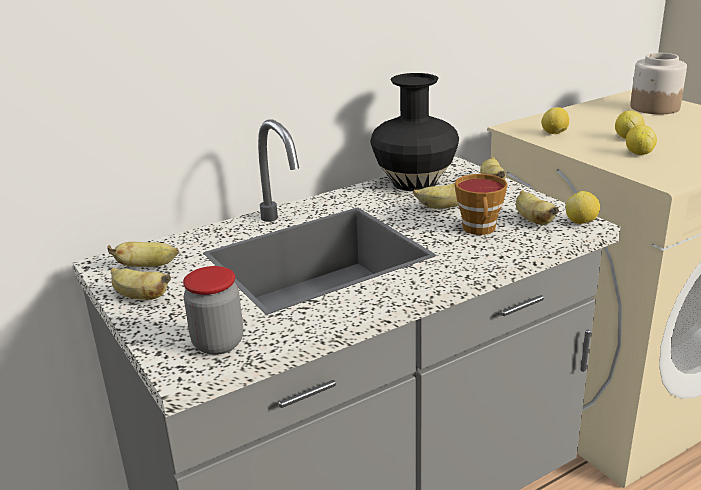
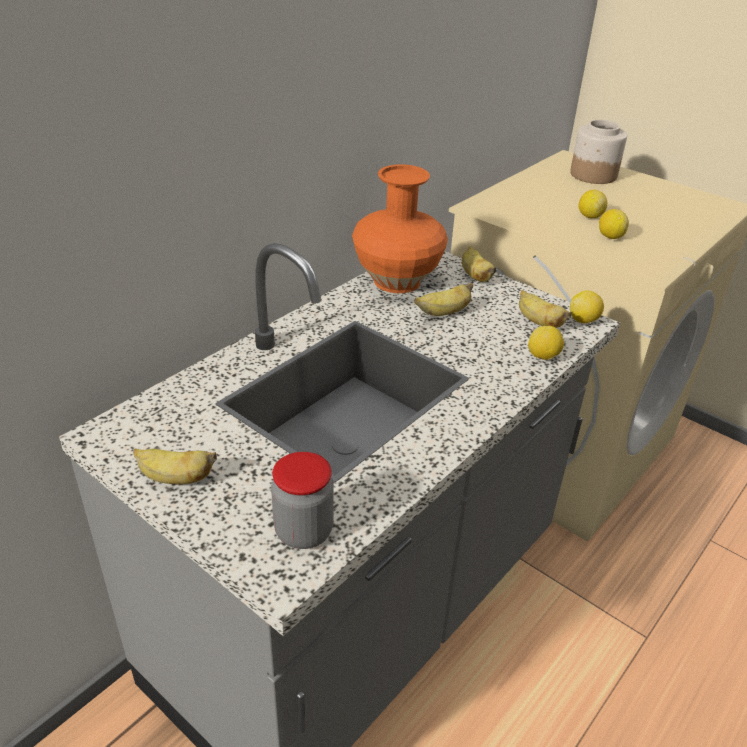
camera: 20 degrees left, 10 degrees up
(148, 266) = (160, 432): banana -> none
(415, 183) = (398, 281): black vase -> orange vase
(480, 229) = (494, 339): cup -> none
(554, 134) = (520, 214): lemon -> lemon (543, 357)

